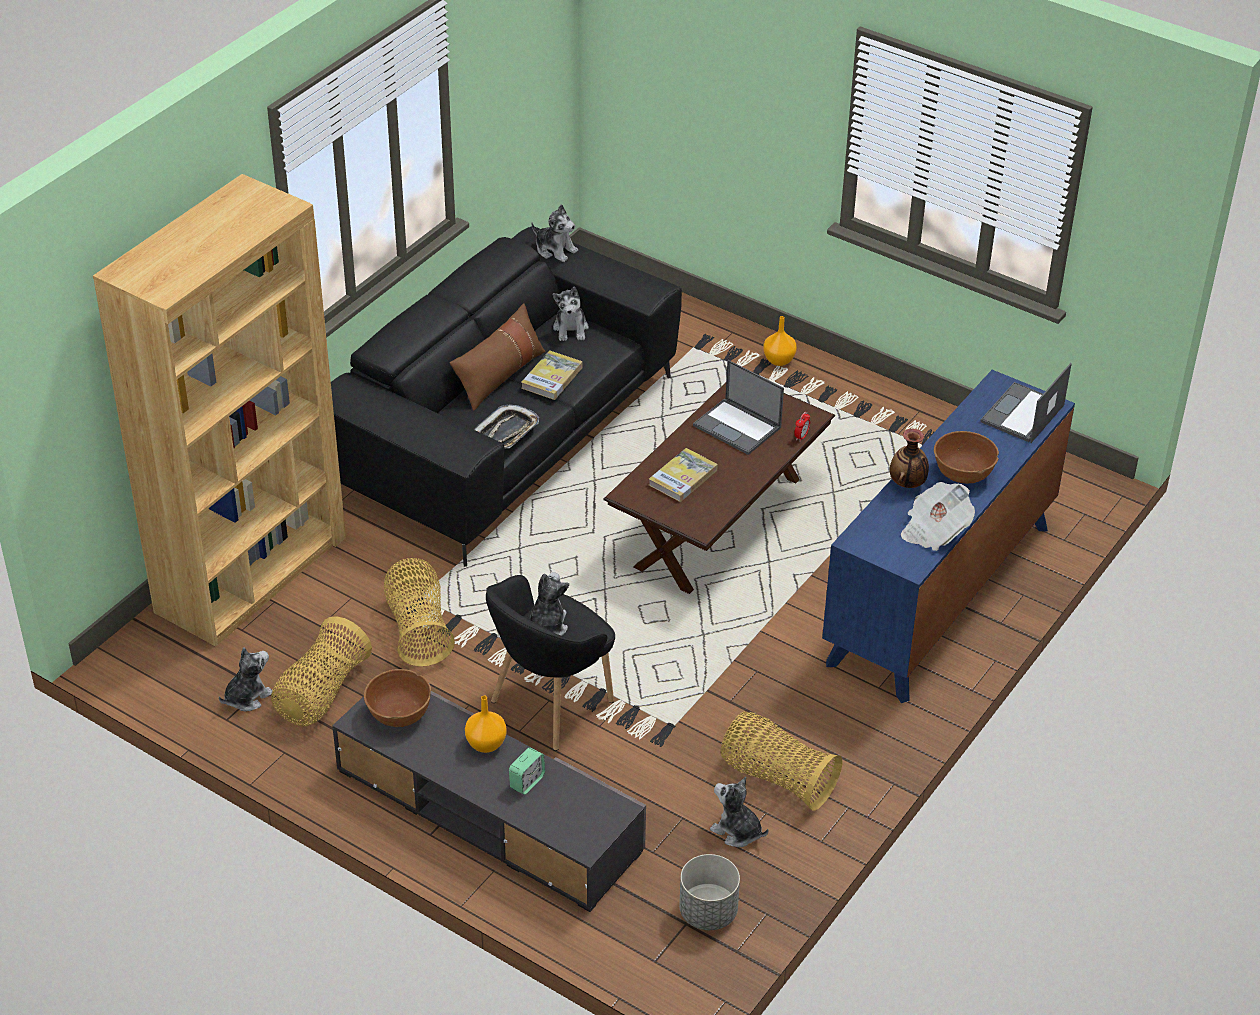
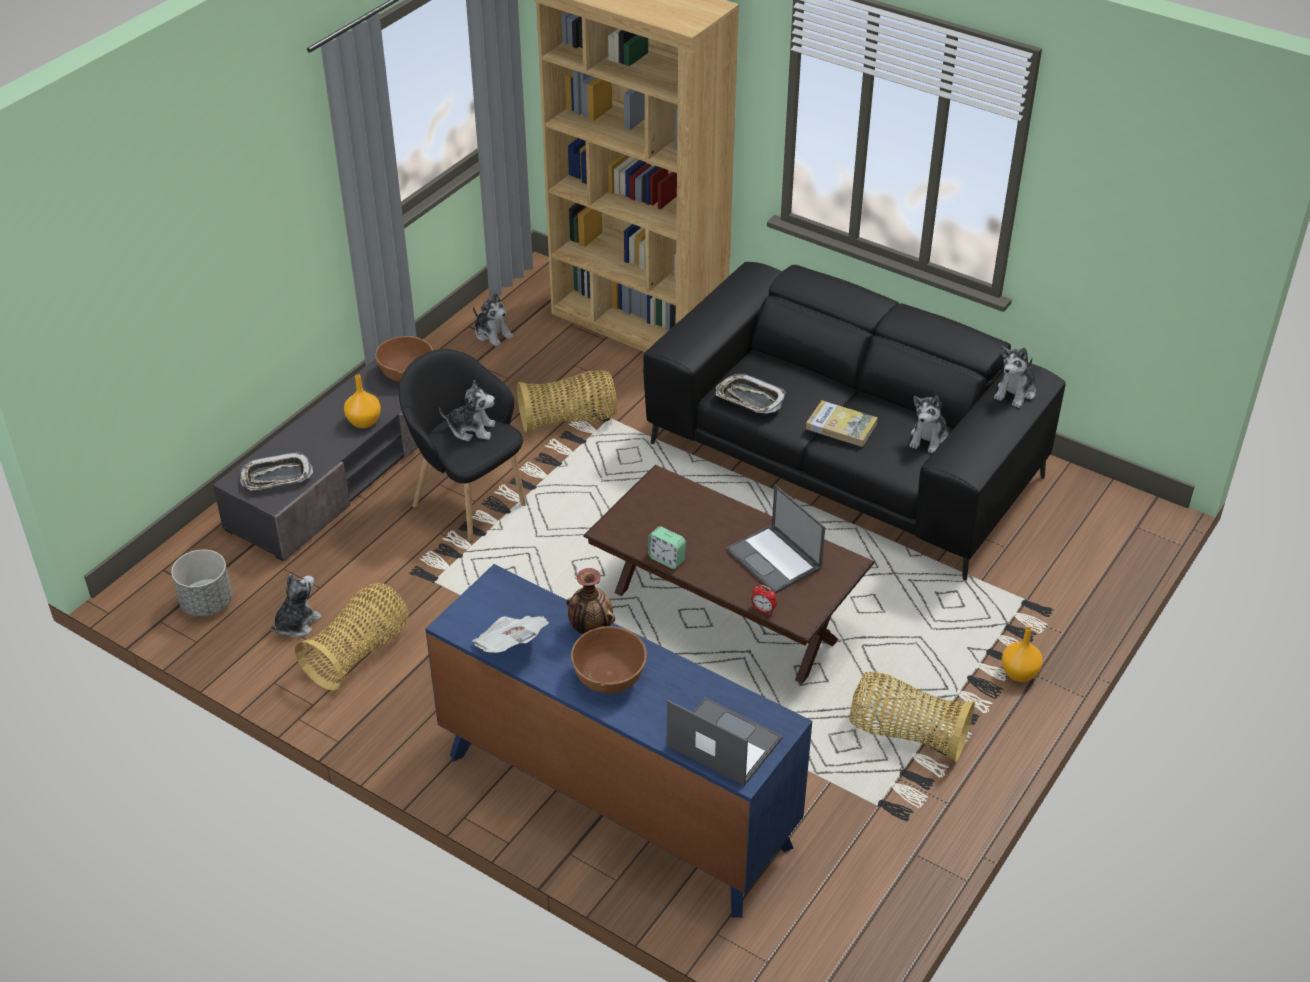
camera: 90 degrees right, 0 degrees up
(321, 694) = (493, 371): basket -> basket (906, 733)
(499, 375) = (841, 393): brown pillow -> none
(527, 782) = (316, 446): alarm clock -> alarm clock (666, 559)
(571, 329) = (929, 438): plush toy -> plush toy turned 60 degrees counterclockwise
(579, 811) = (276, 477): none -> tray
(683, 477) = (687, 518): book -> none
(738, 427) = (775, 560): laptop -> laptop turned 75 degrees counterclockwise

